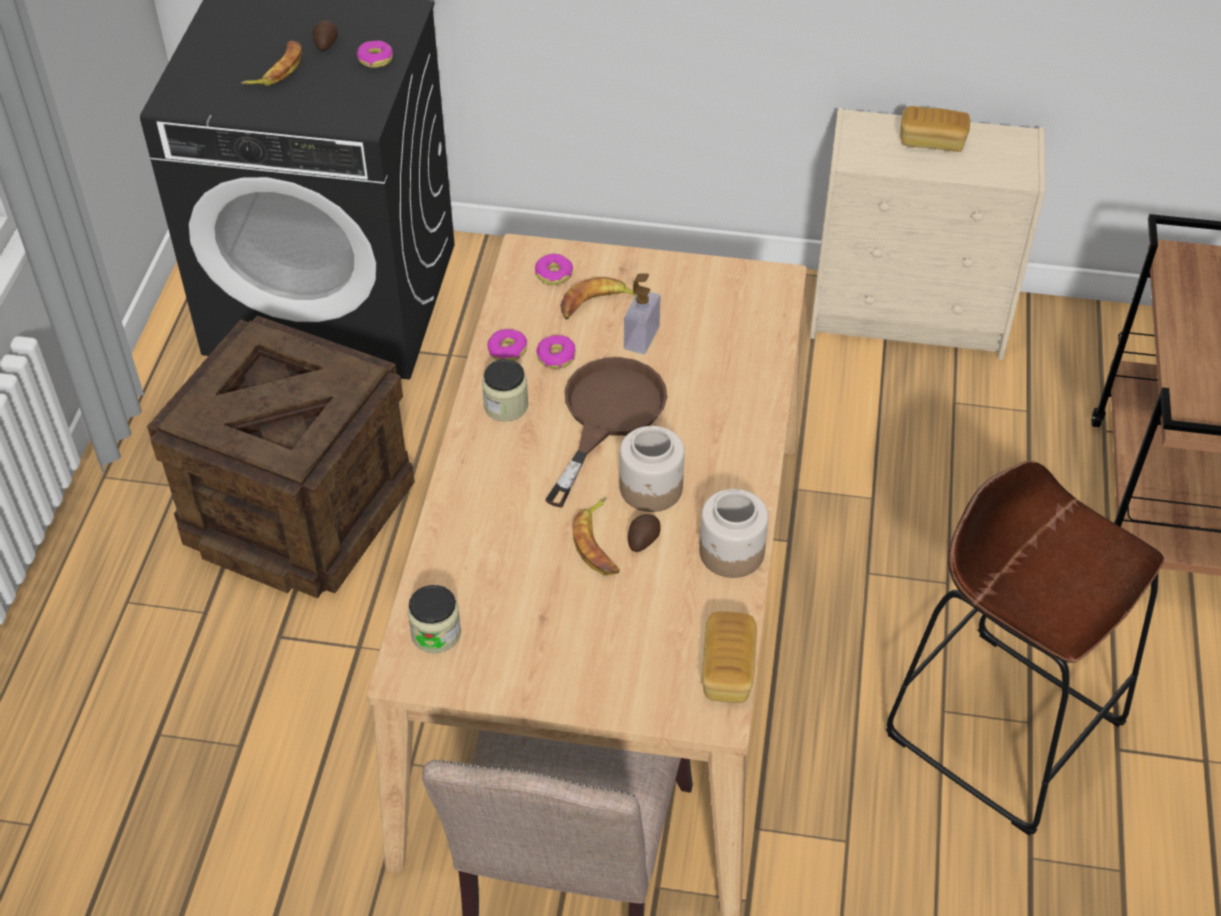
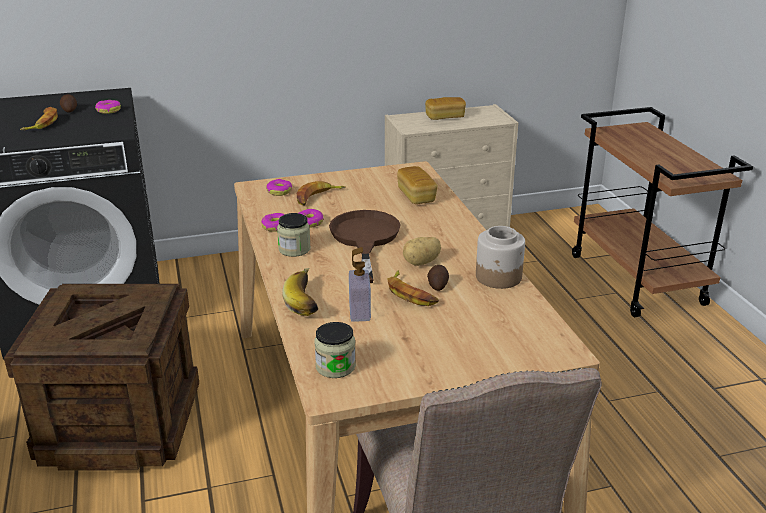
camera: 25 degrees left, 20 degrees down
(467, 512) = (308, 301): none -> banana
(641, 338) = (357, 204): soap dispenser -> soap dispenser (359, 311)
(651, 489) = (422, 262): jar -> potato
(728, 670) = (550, 329): bread -> bread (416, 196)
(1004, 727) = (647, 398): brown stool -> none

